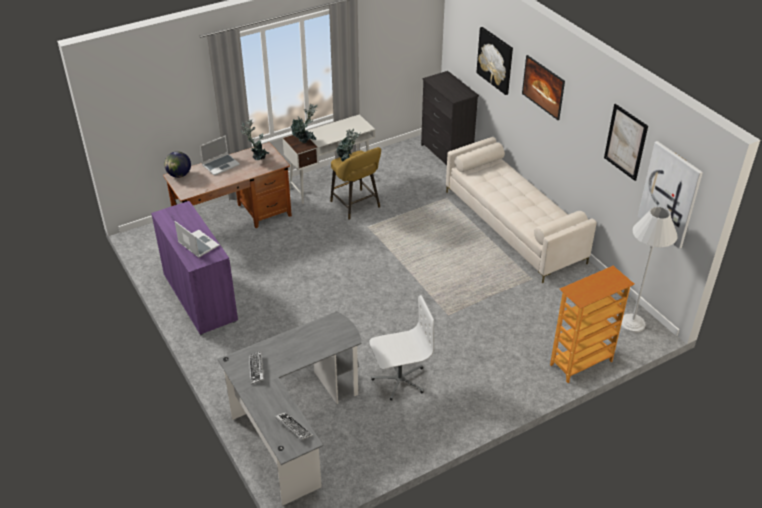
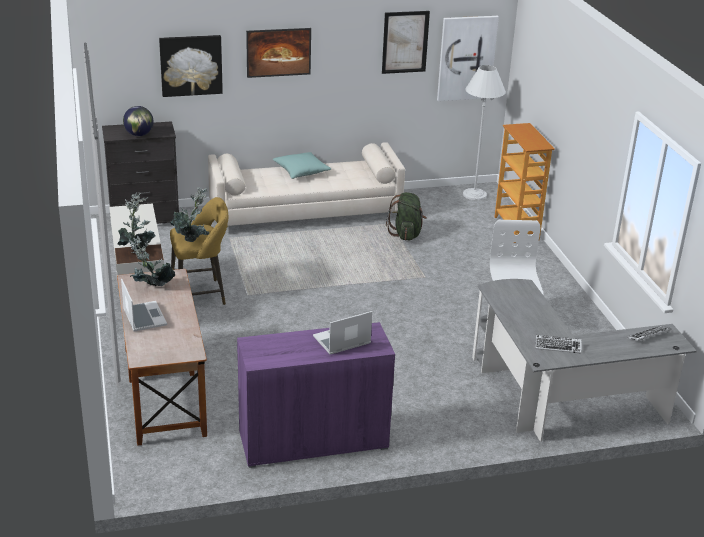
camera: 75 degrees left, 10 degrees down
(179, 175) = (142, 353): globe -> globe (139, 135)
(517, 291) = (406, 234): none -> green backpack
(523, 192) = (301, 172): none -> turquoise pillow

